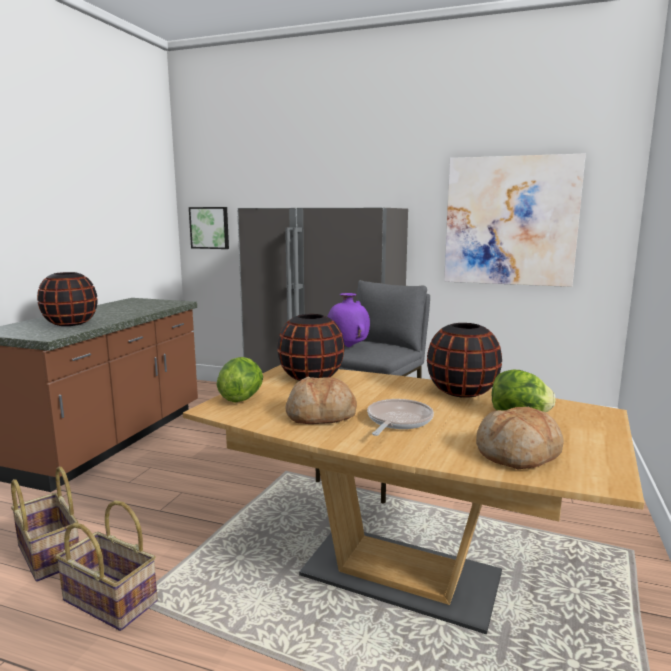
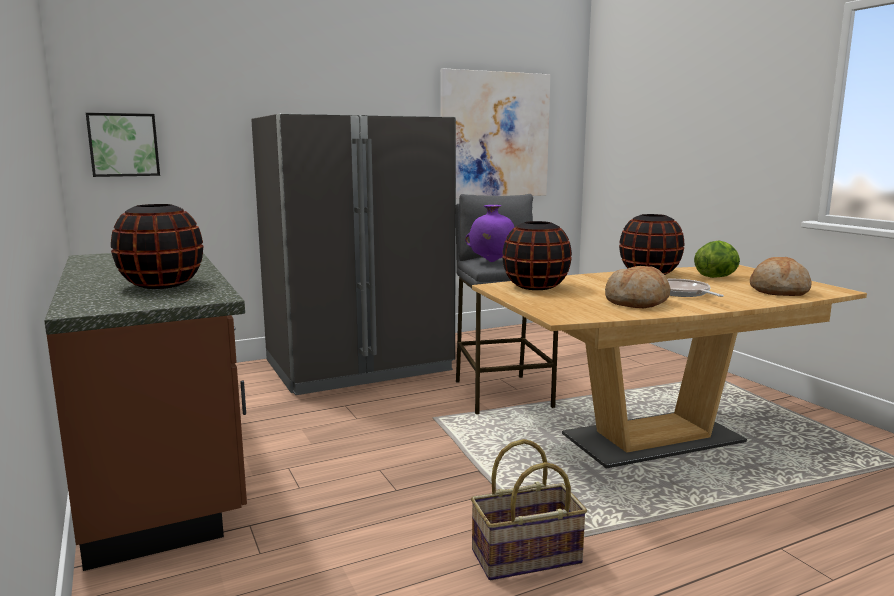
camera: 45 degrees left, 0 degrees up
(50, 554) = (383, 568): basket -> none
(241, 398) = (551, 308): lettuce -> none

